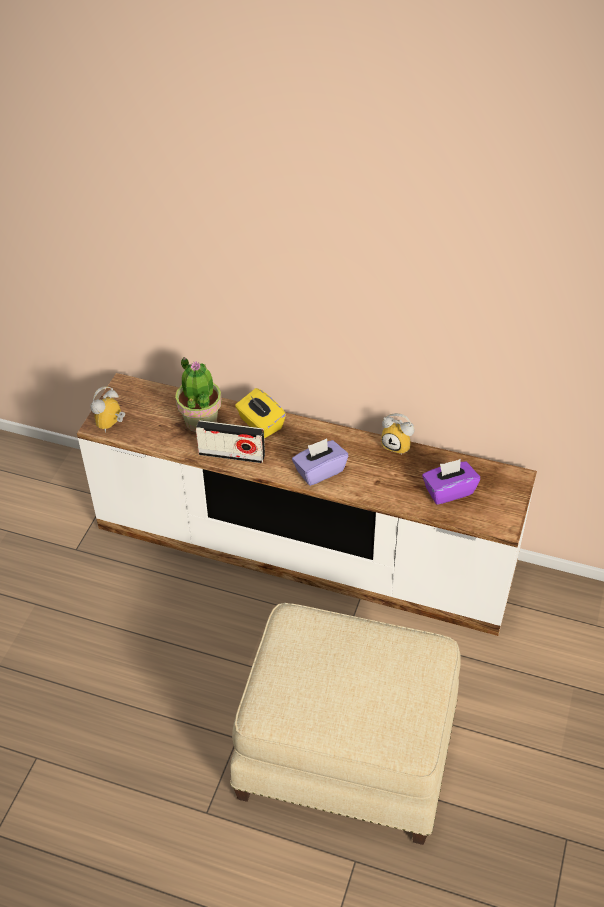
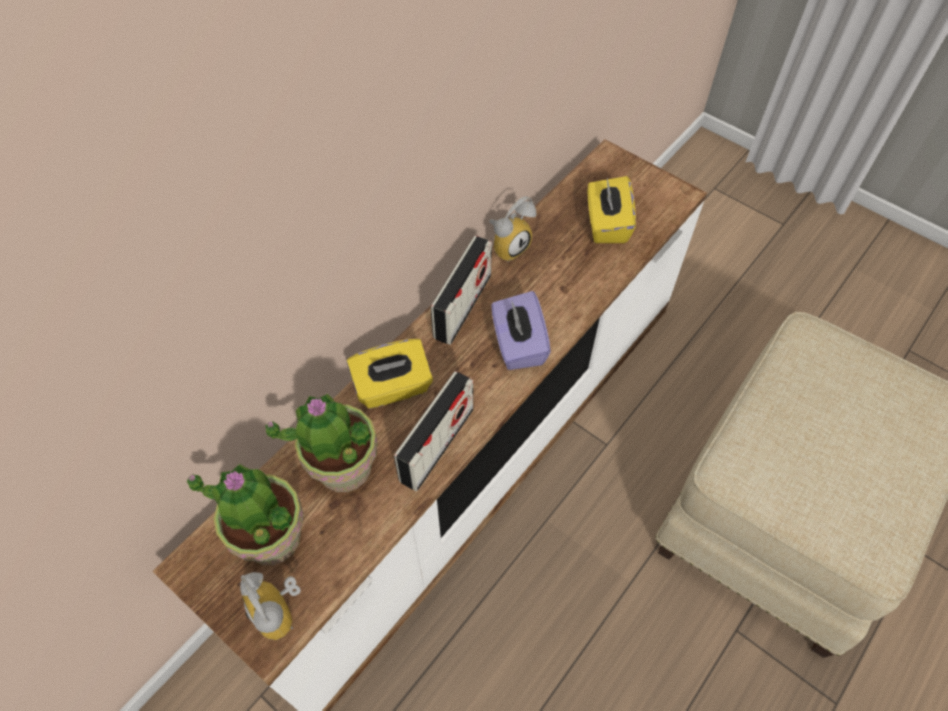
camera: 70 degrees left, 10 degrees up
(150, 407) = (271, 536): none -> potted plant
(335, 437) = (462, 306): none -> radio
(448, 491) = (606, 224): purple tissue box -> yellow tissue box

